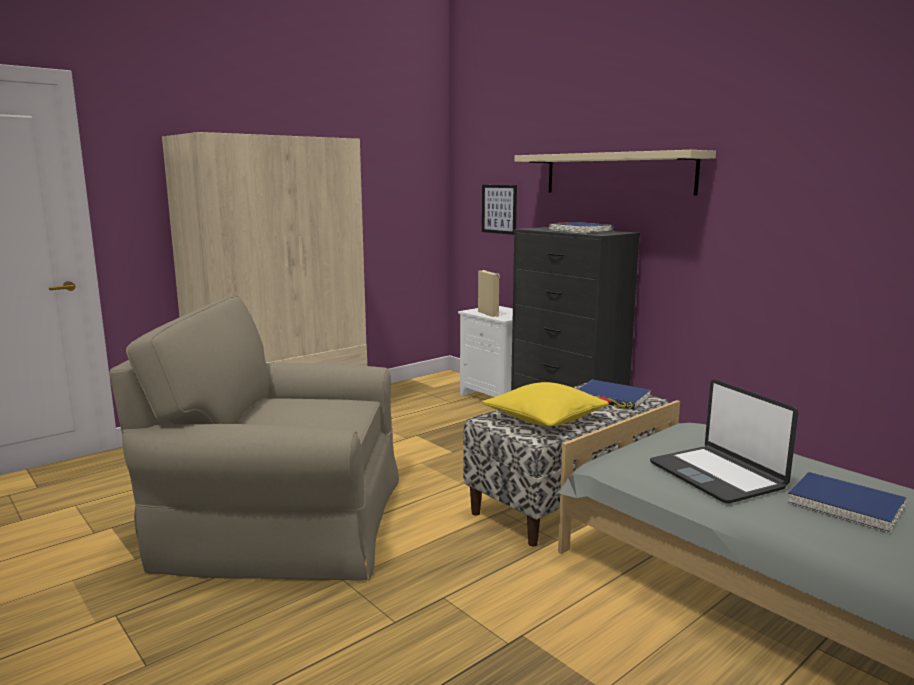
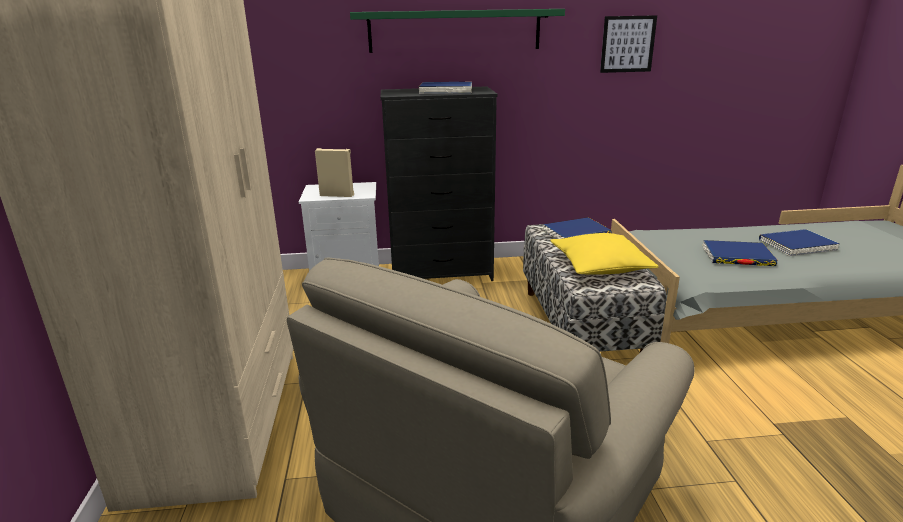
camera: 55 degrees left, 10 degrees up
(499, 209) = (294, 75): picture -> picture (627, 44)
(617, 173) = (454, 30): beige shelf -> green shelf
(717, 475) = (737, 257): laptop -> blue book

